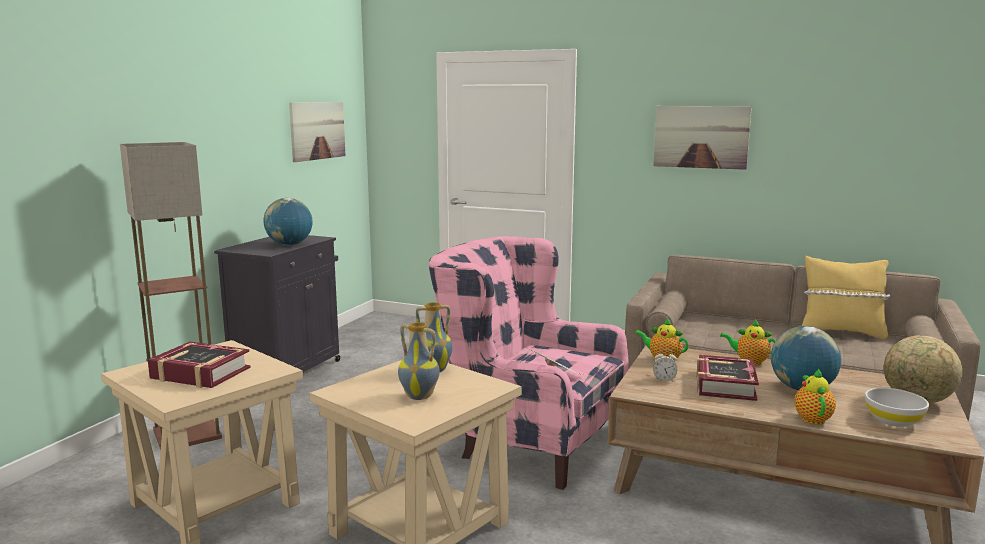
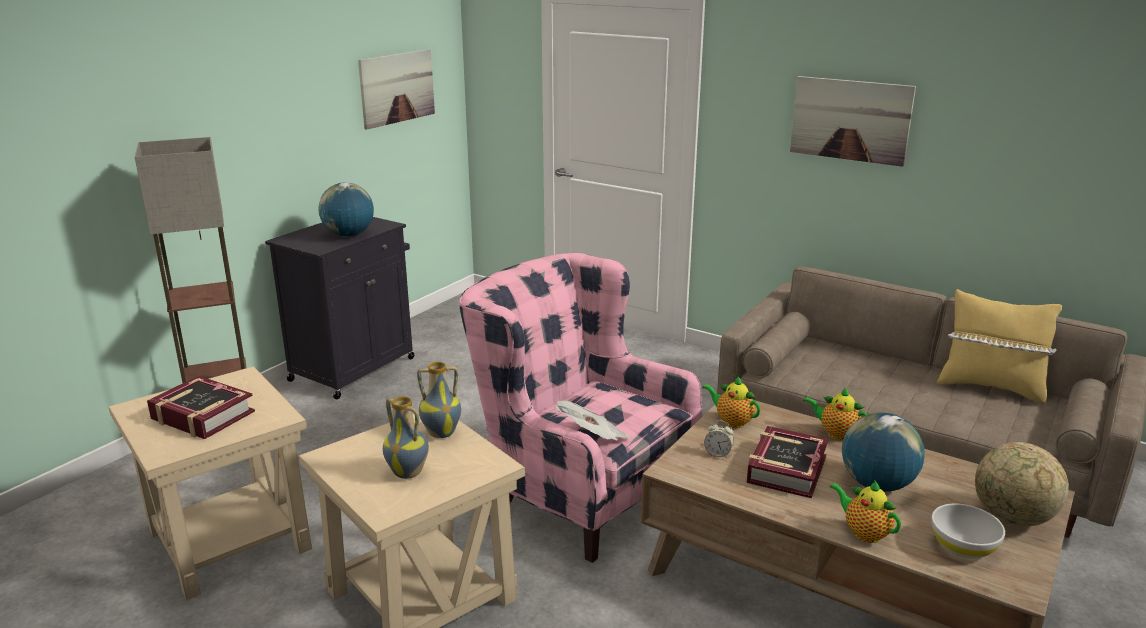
camera: 10 degrees right, 10 degrees up
(812, 418) = (863, 532): teapot -> teapot turned 60 degrees counterclockwise

